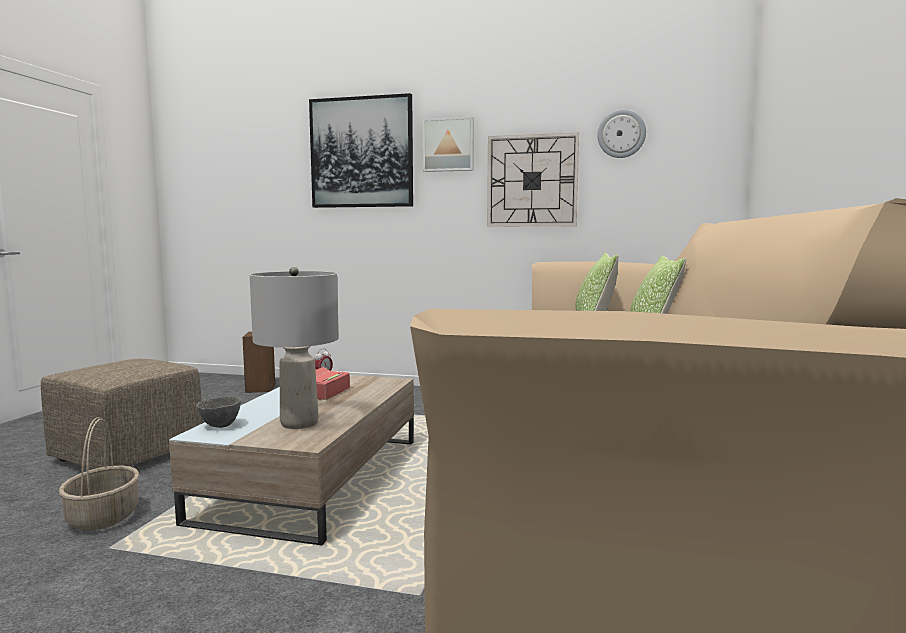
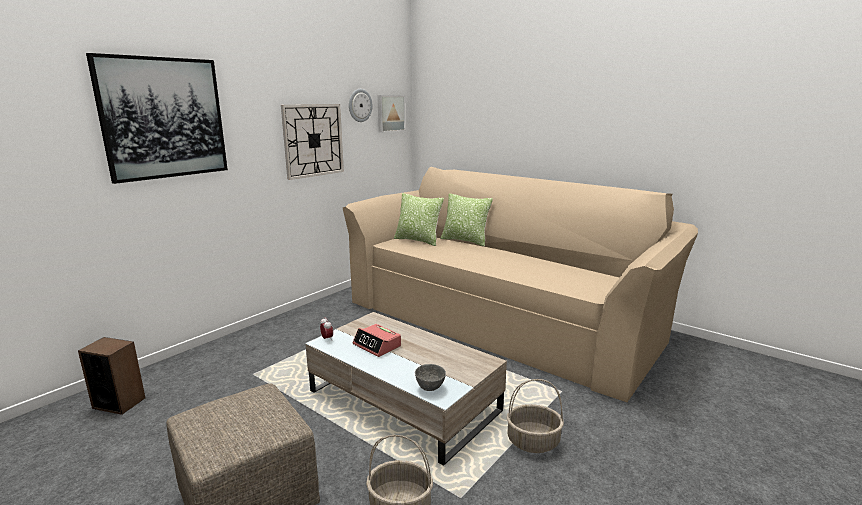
camera: 65 degrees left, 10 degrees up
(242, 585) = (532, 442): none -> basket
(300, 423) = (448, 360): grey table lamp -> none
(449, 145) = (250, 111): picture -> picture (390, 113)

